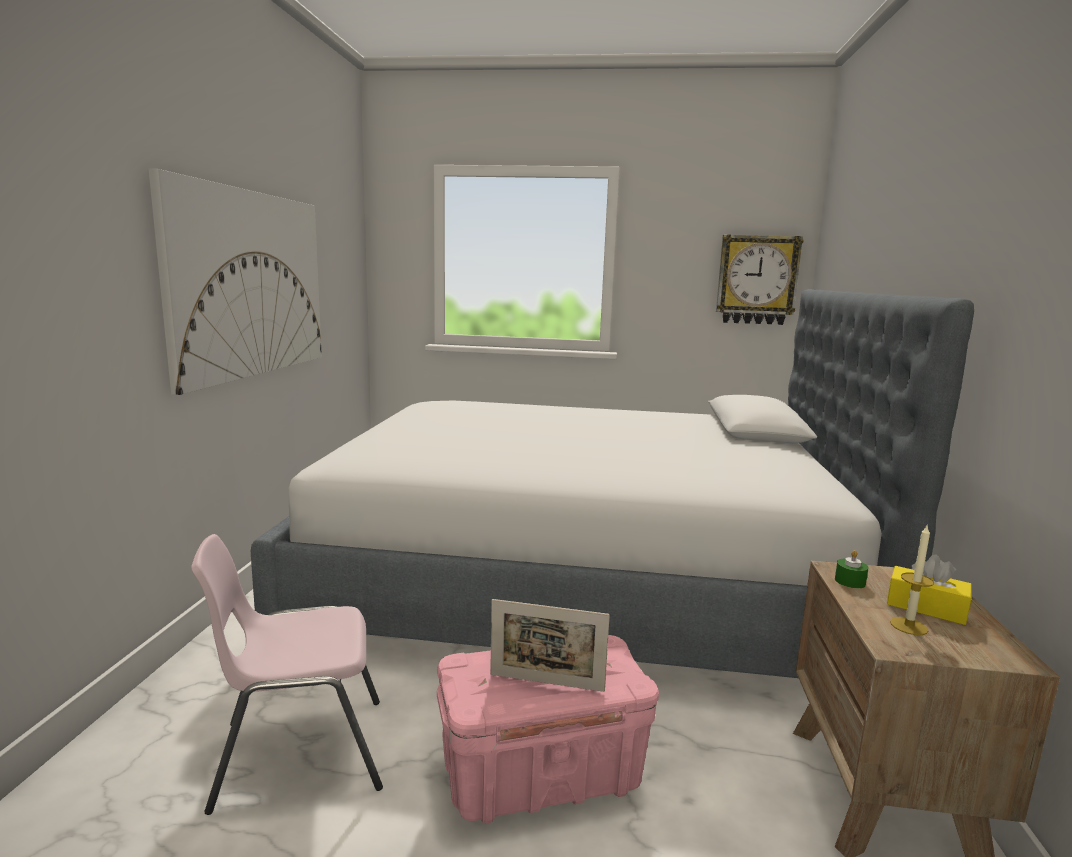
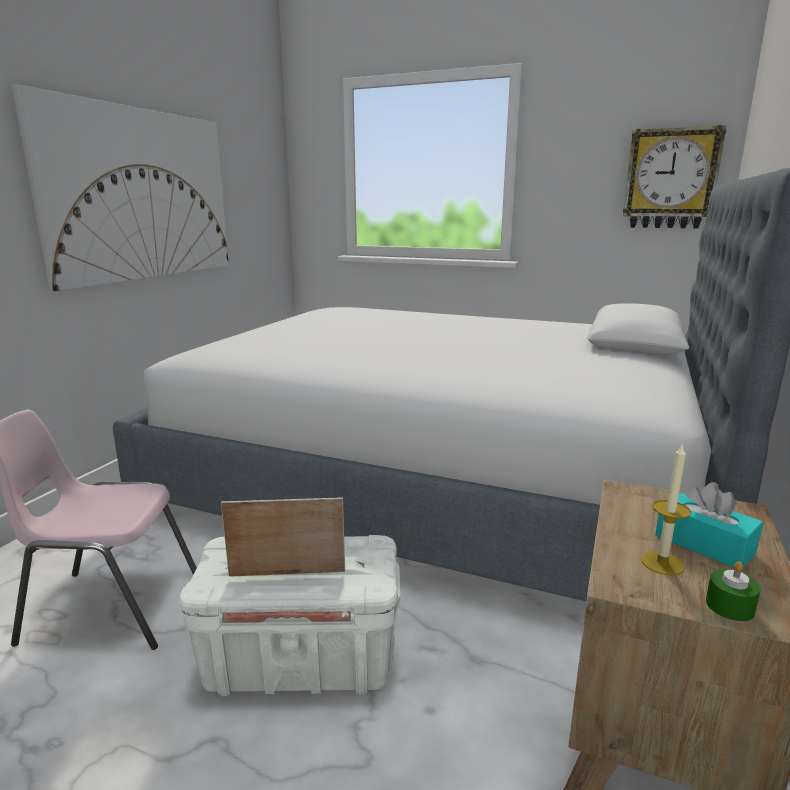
camera: 15 degrees right, 5 degrees up
(540, 776) = (299, 661): pink storage box -> white storage box
(546, 682) = (287, 573): picture frame -> picture frame turned 150 degrees clockwise
(850, 581) = (630, 506): green candle -> green candle (729, 606)
(926, 607) = (704, 544): yellow tissue box -> turquoise tissue box

